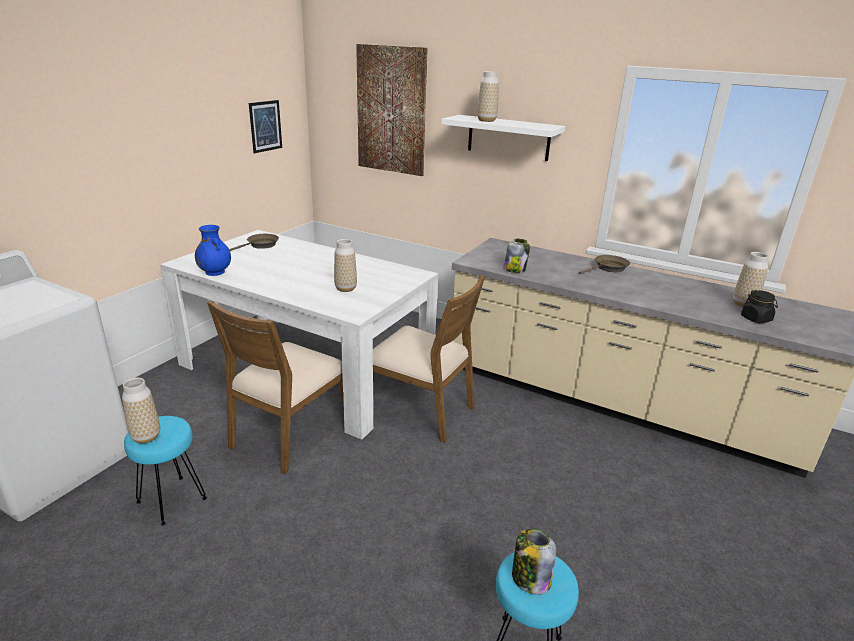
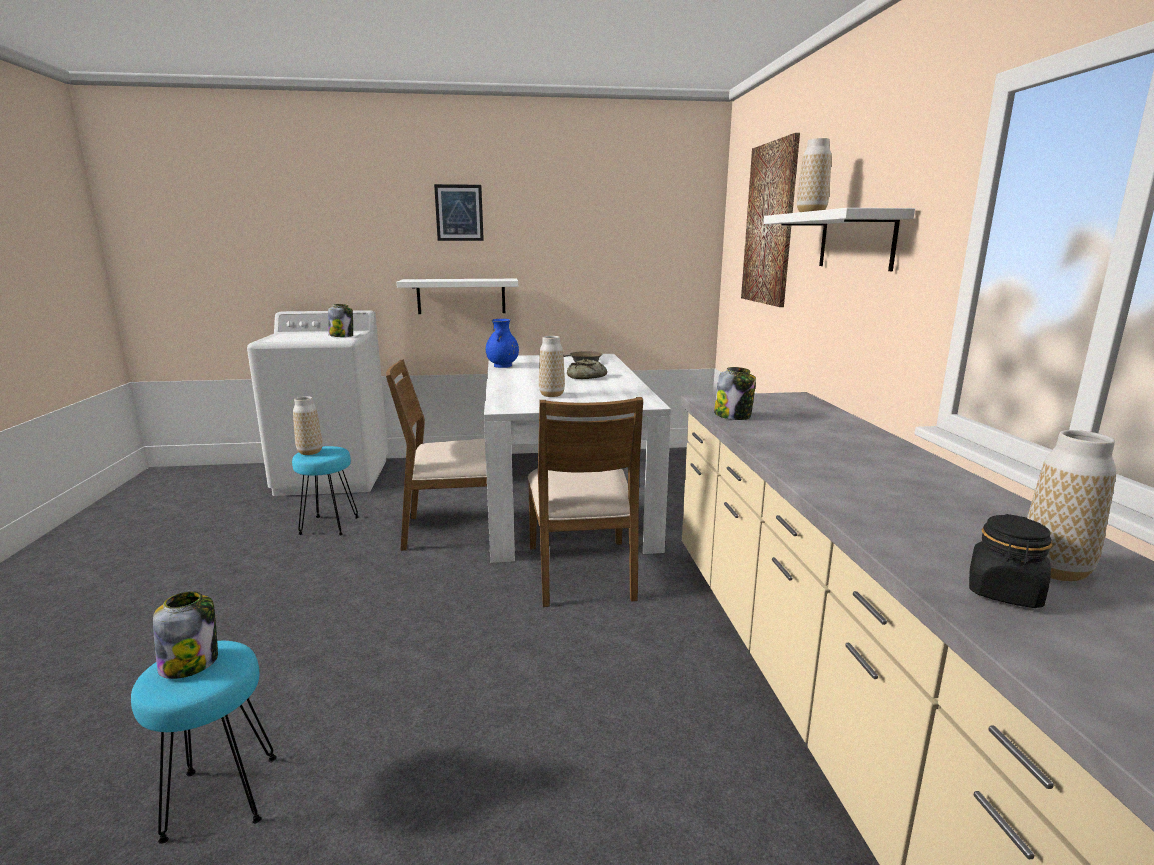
camera: 55 degrees right, 10 degrees down
(43, 295) = (342, 336): none -> jar
(111, 206) = (461, 296): none -> white shelf
(265, 126) = (653, 248): picture -> picture (459, 213)
(314, 262) = (586, 376): none -> bread
(608, 268) = (891, 451): brown frying pan -> none

